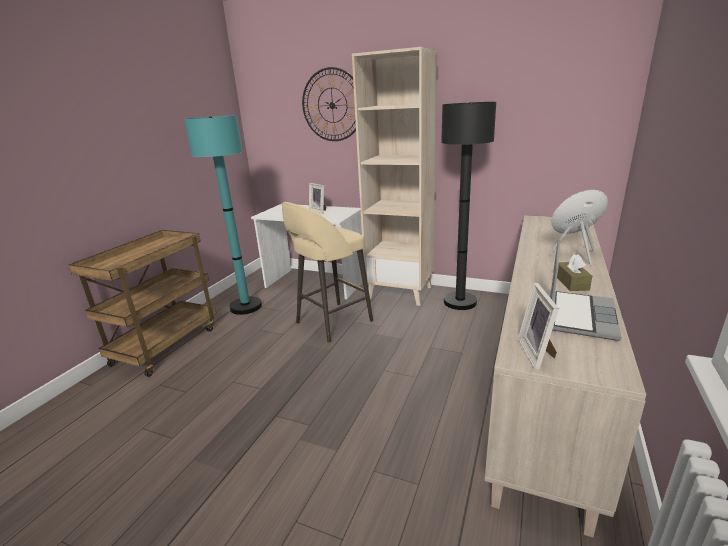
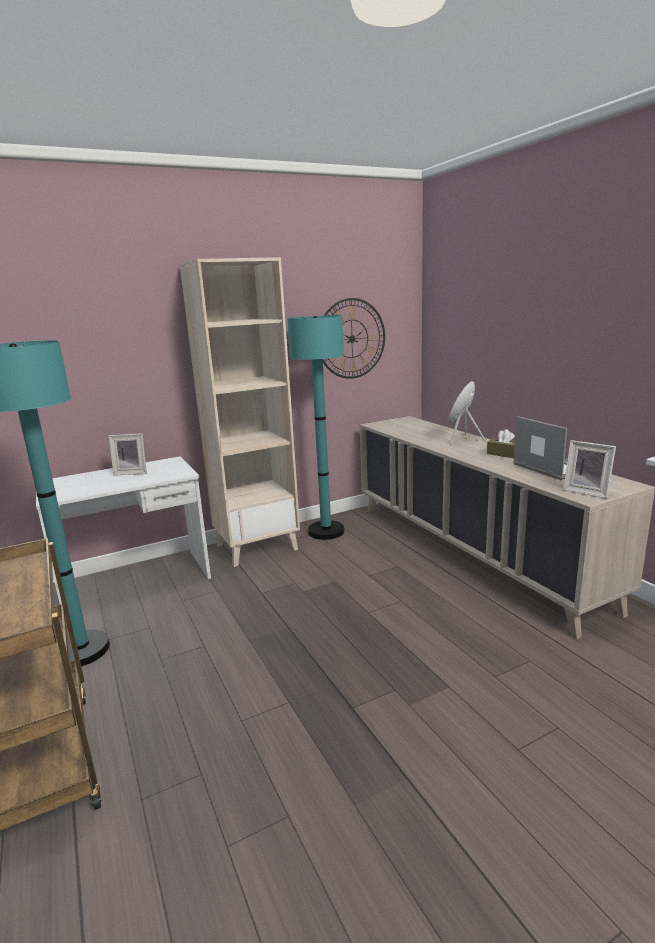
camera: 50 degrees left, 5 degrees down
(332, 105) = (119, 324): wall clock -> wall clock (351, 339)
(332, 322) = (239, 605): beige stool -> none
(460, 302) = (326, 531): black floor lamp -> turquoise floor lamp

